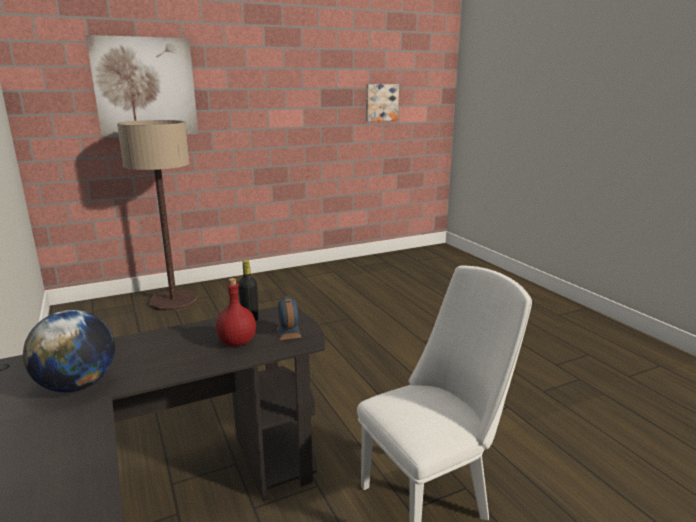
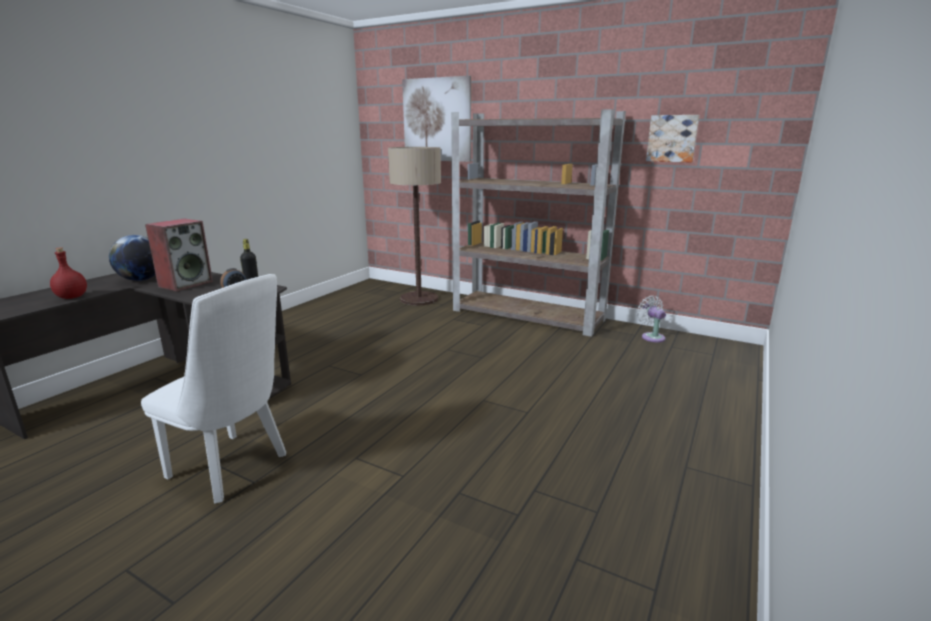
camera: 55 degrees right, 0 degrees up
(170, 354) = (186, 284): none -> speaker
(237, 342) = (212, 290): red bottle -> red bottle (72, 297)
(297, 276) = (527, 315): none -> brown bookcase
(396, 259) = (651, 337): none -> white fan

